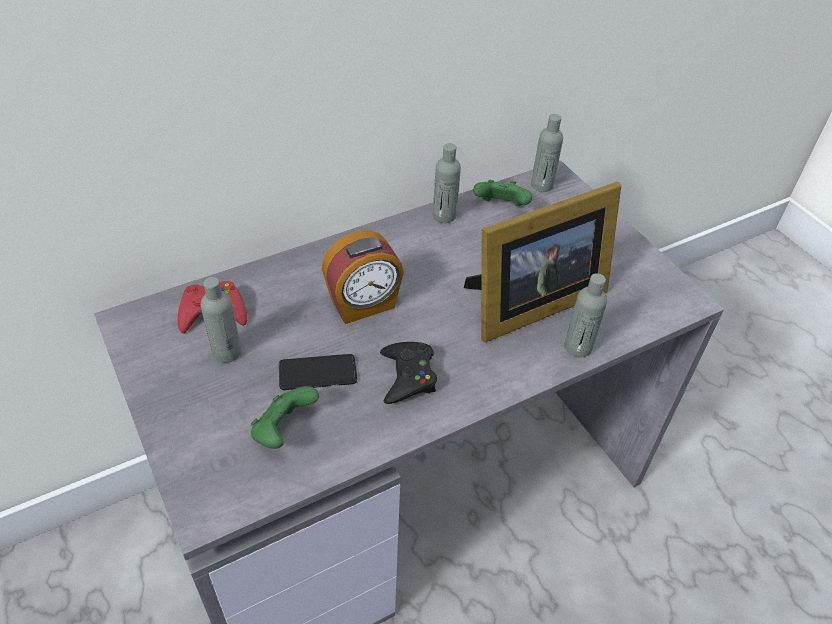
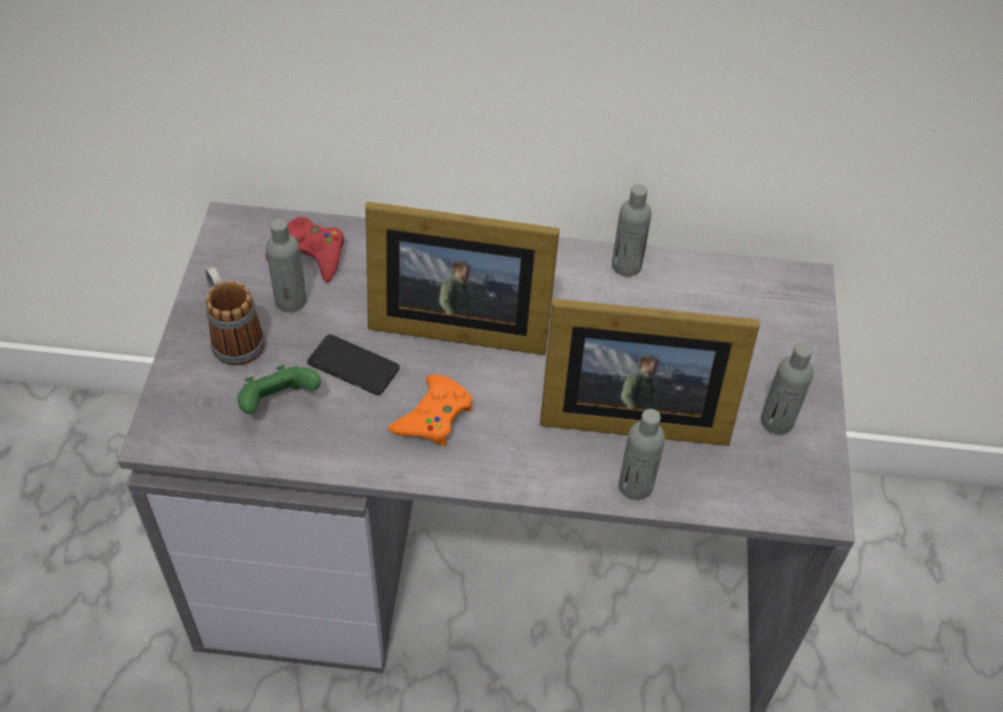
camera: 35 degrees right, 5 degrees up
(203, 402) = (233, 337): none -> mug
(363, 305) = (454, 321): alarm clock -> picture frame
(408, 376) = (433, 416): black game controller -> orange game controller
(501, 207) = (700, 287): green game controller -> none
(542, 185) = (777, 284): grey bottle -> grey bottle (777, 421)

